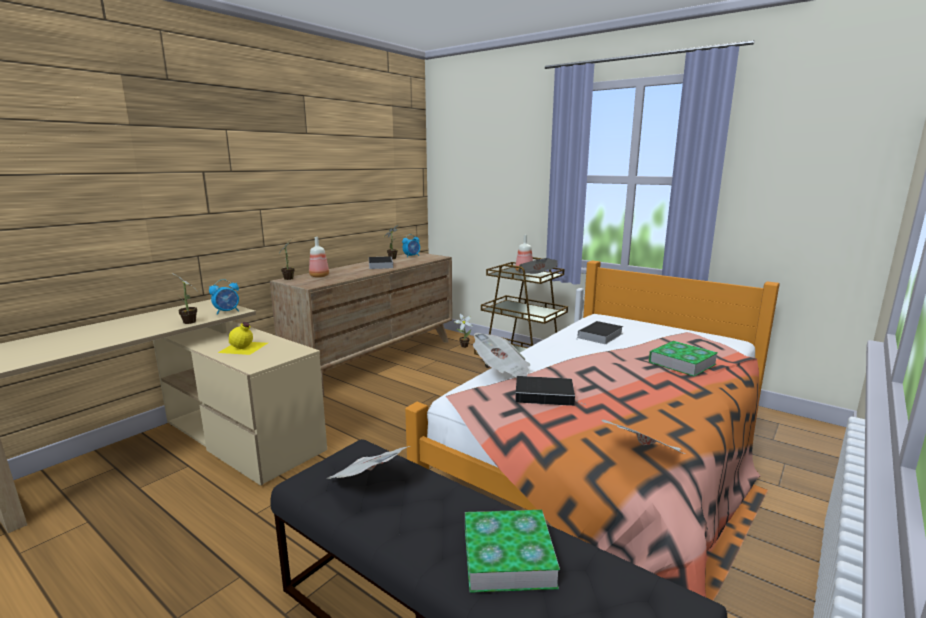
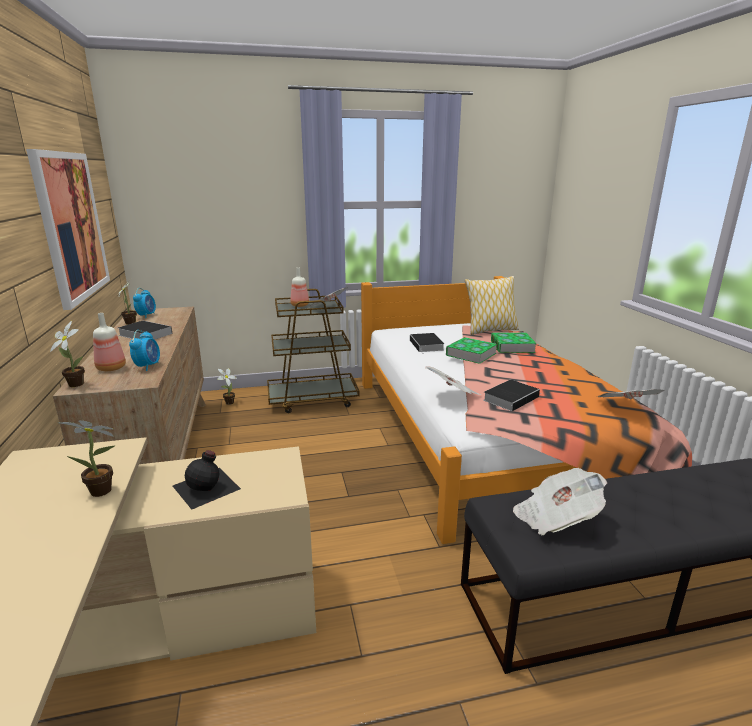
camera: 50 degrees left, 5 degrees up
(227, 312) = (112, 455): alarm clock -> alarm clock (148, 366)
(243, 347) = (207, 487): yellow bottle -> black bottle
(347, 181) = (71, 226): none -> picture
(508, 556) = (688, 497): book -> book (471, 354)
(706, 344) = (490, 330): none -> pillow

